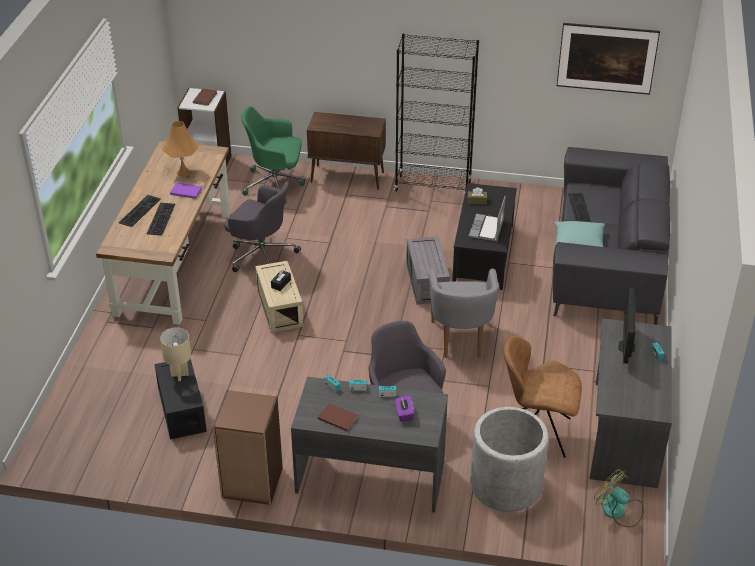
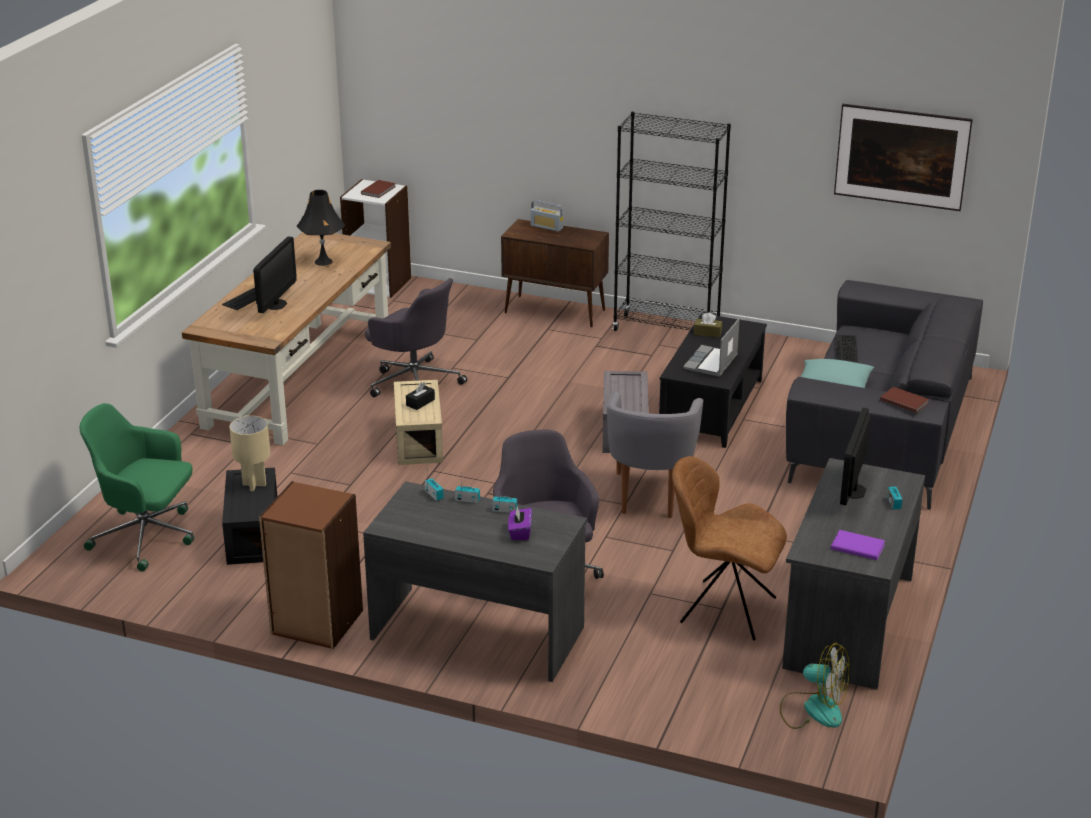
camera: 10 degrees right, 10 degrees down
(160, 218) = (276, 304): keyboard -> monitor
(183, 172) = (323, 262): orange table lamp -> black table lamp
(186, 191) = (319, 280): purple book -> purple book (857, 546)
(275, 184) = (458, 311): green office chair -> green office chair (147, 537)
(338, 117) = (546, 227): none -> radio
(338, 418) = (429, 528): brown book -> brown book (904, 401)
(505, 485) = (661, 662): grey planter -> none
(619, 511) = (813, 709): fan -> fan turned 150 degrees clockwise

